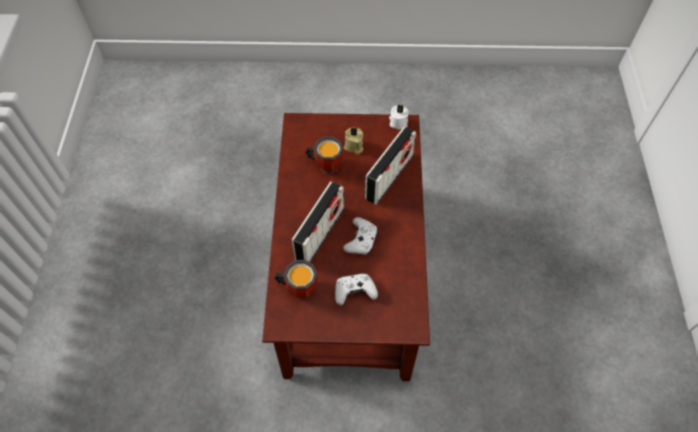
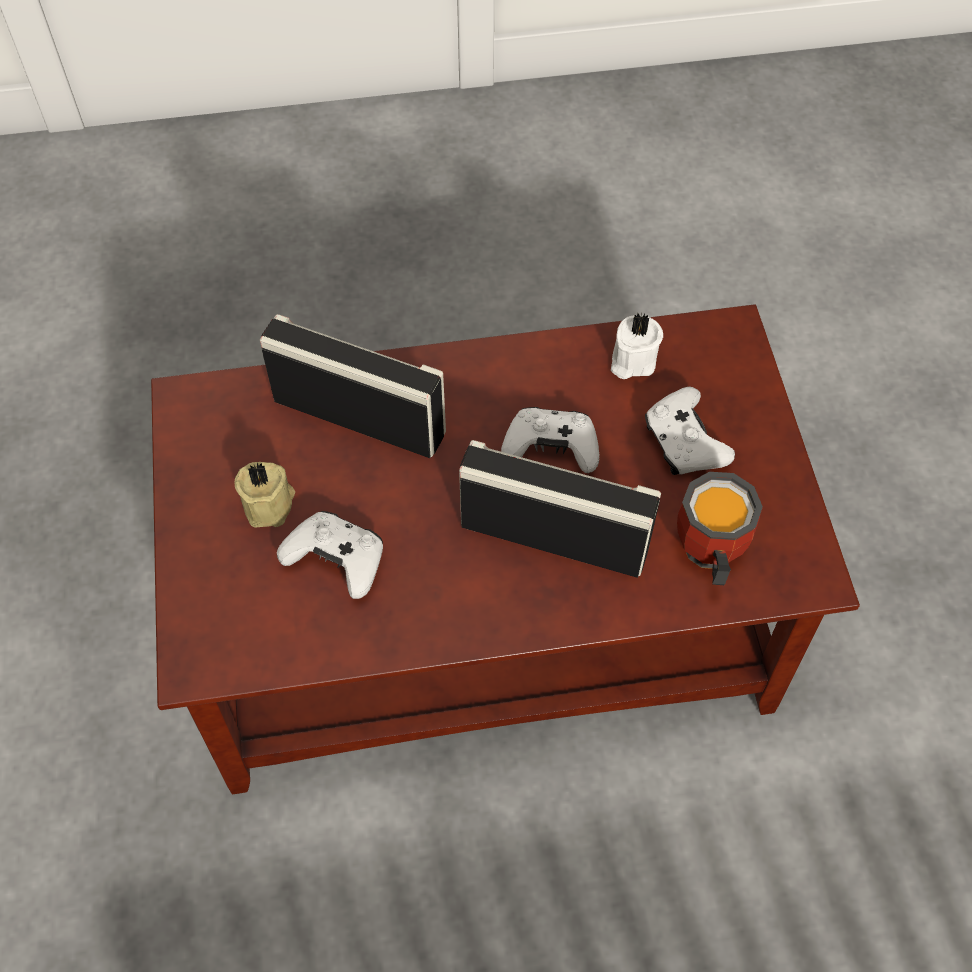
camera: 100 degrees left, 0 degrees up
(325, 164) = (337, 560): mug -> white game controller
(398, 122) = (180, 418): white candle -> white candle (631, 360)

